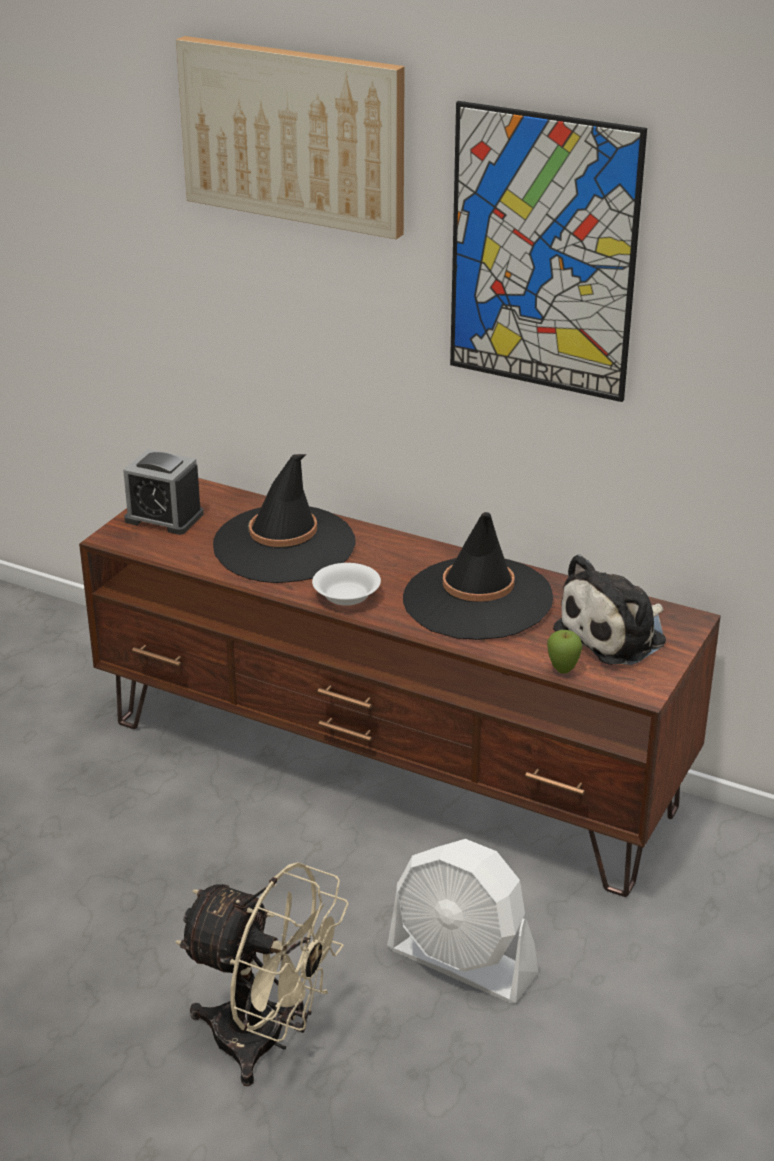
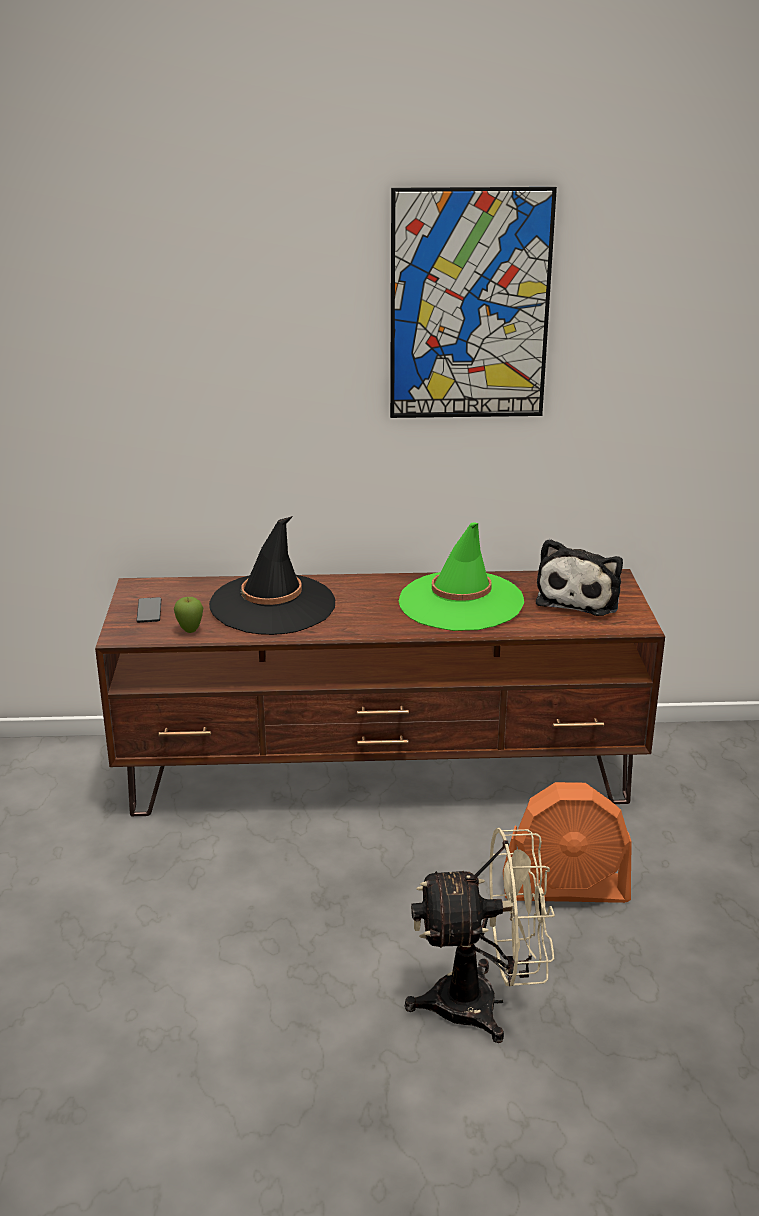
camera: 30 degrees left, 5 degrees down
(164, 517) = (149, 611): alarm clock -> phone
(293, 134) = (233, 241): picture -> none
(347, 597) = (364, 626): white bowl -> none
(462, 962) = (566, 888): white fan -> orange fan
(477, 599) = (461, 602): black hat -> green hat
(563, 671) = (574, 629): apple -> apple (190, 631)

